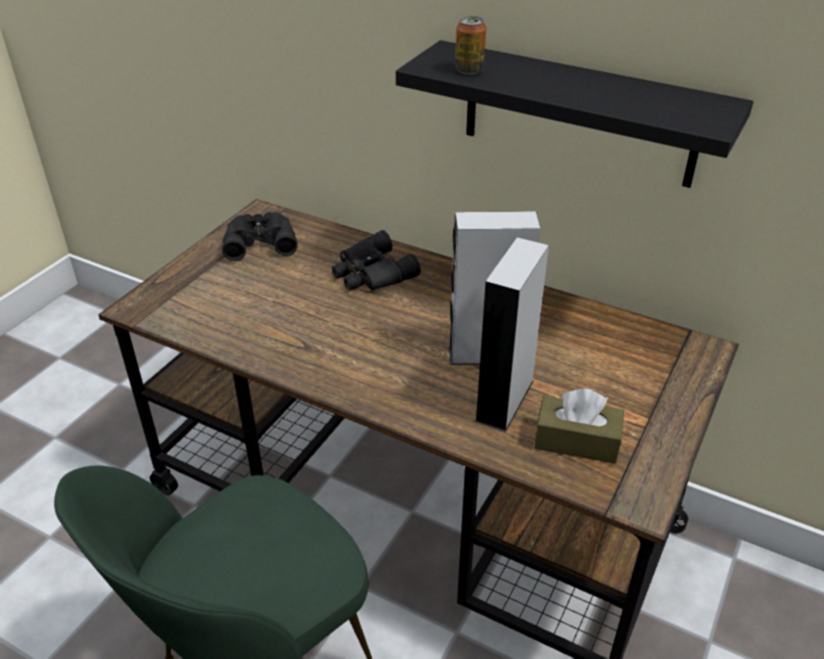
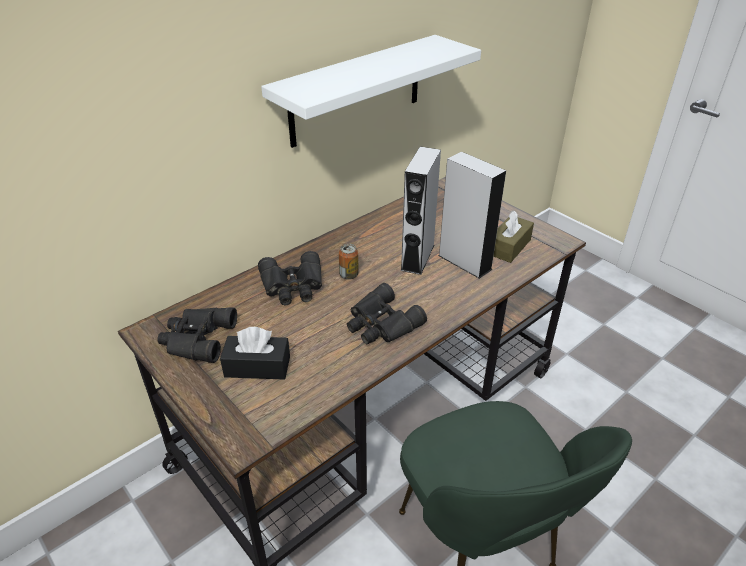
camera: 70 degrees left, 0 degrees up
(235, 287) = (257, 366): none -> black tissue box
(335, 352) = (381, 324): none -> black binoculars
(469, 70) = (330, 86): can -> can (349, 275)
(579, 114) = (356, 91): black shelf -> white shelf

